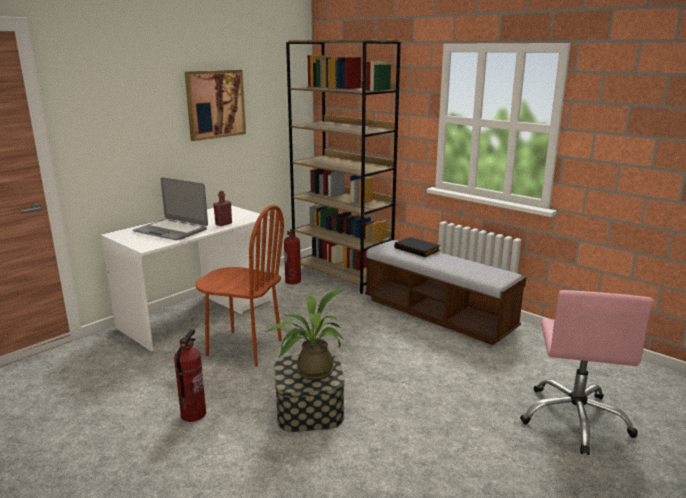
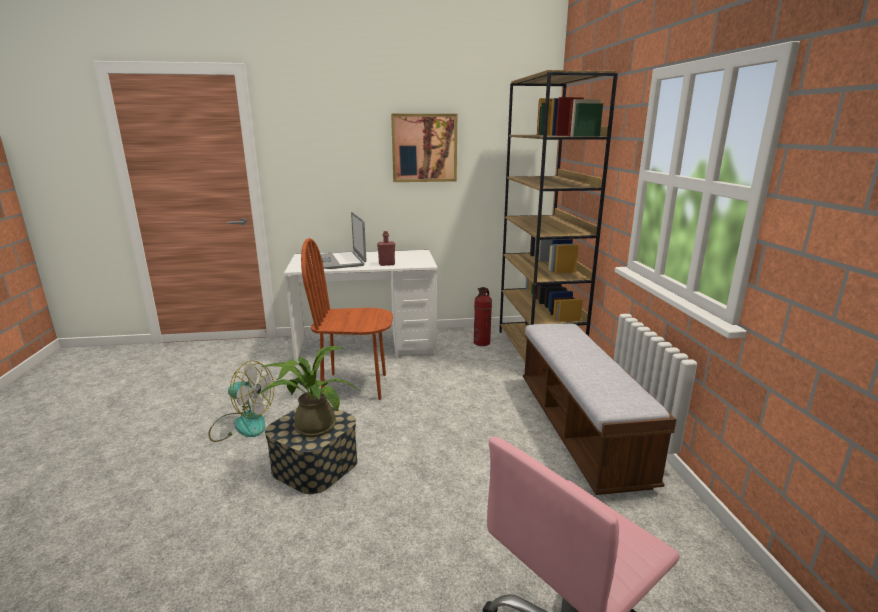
camera: 40 degrees right, 0 degrees up
(193, 414) = (242, 424): fire extinguisher -> fan
(244, 348) = (355, 386): brown chair -> brown chair turned 120 degrees clockwise
(418, 249) = (578, 340): black book -> none

